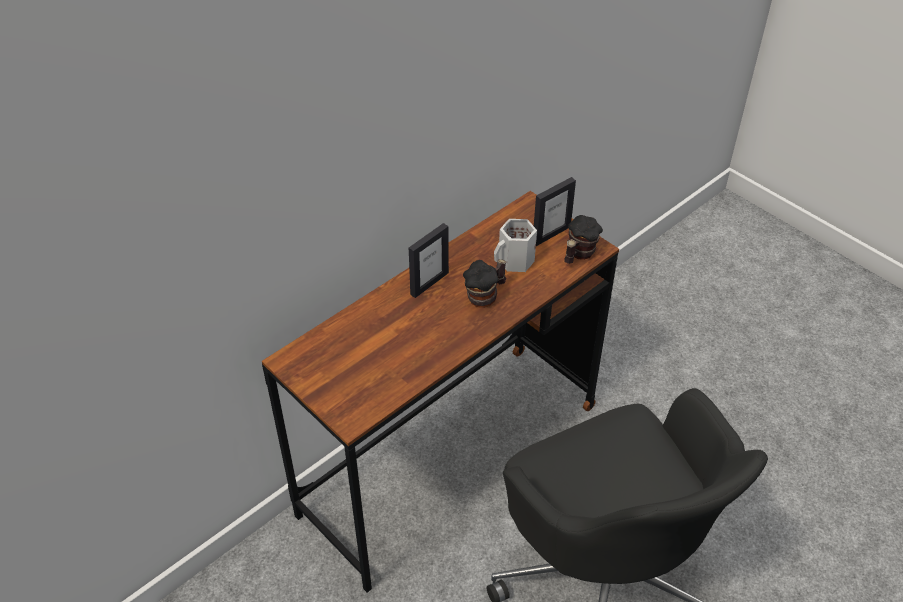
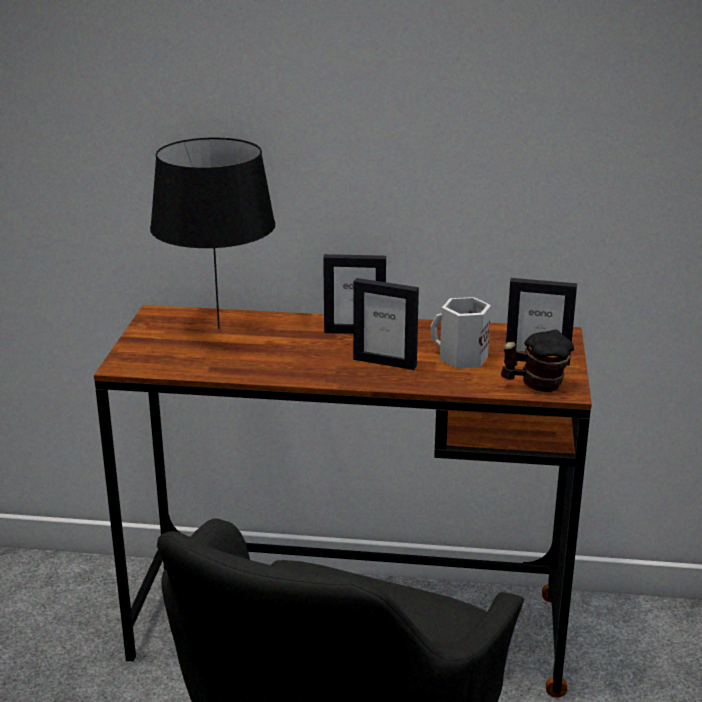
camera: 50 degrees right, 20 degrees down
(349, 341) = (219, 327): none -> black table lamp
(485, 296) = (385, 362): mug -> picture frame

